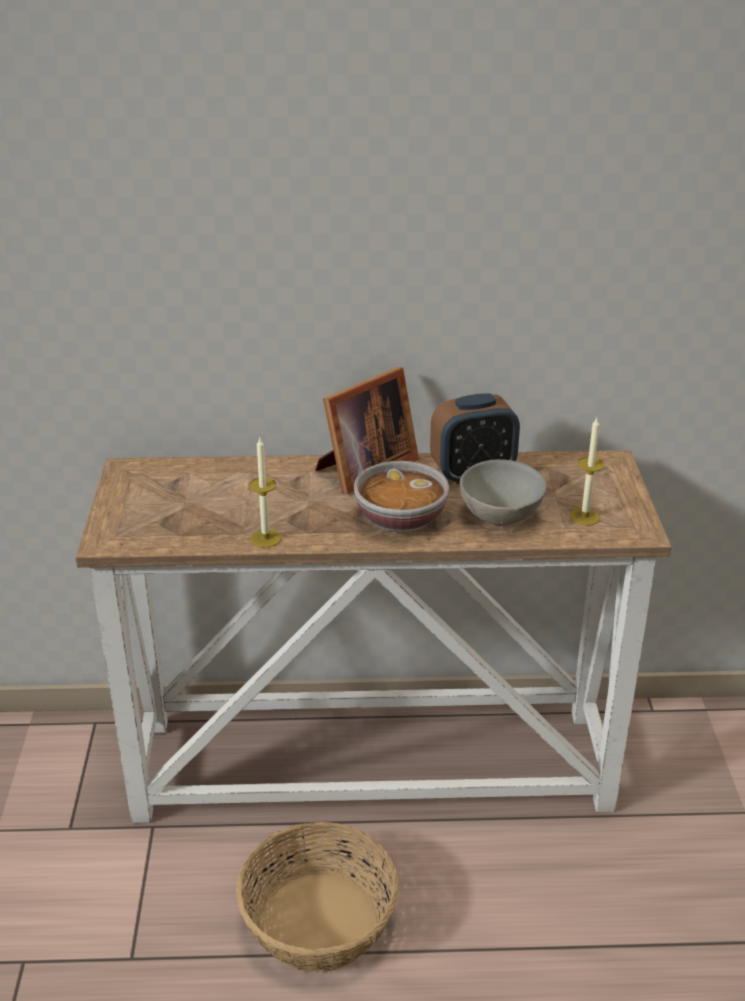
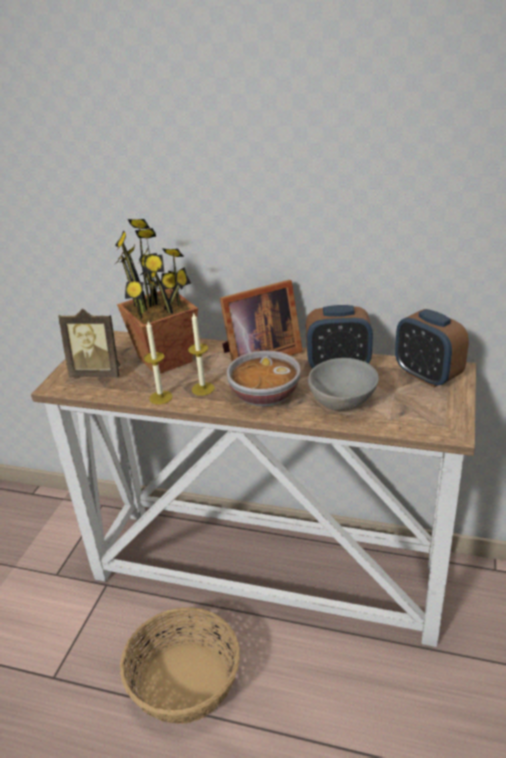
camera: 20 degrees right, 0 degrees up
(156, 517) = (98, 373): none -> picture frame
(241, 489) = (166, 359): none -> potted plant
(583, 471) = (427, 375): none -> alarm clock
(584, 517) = (411, 412): candle -> candle (203, 389)

